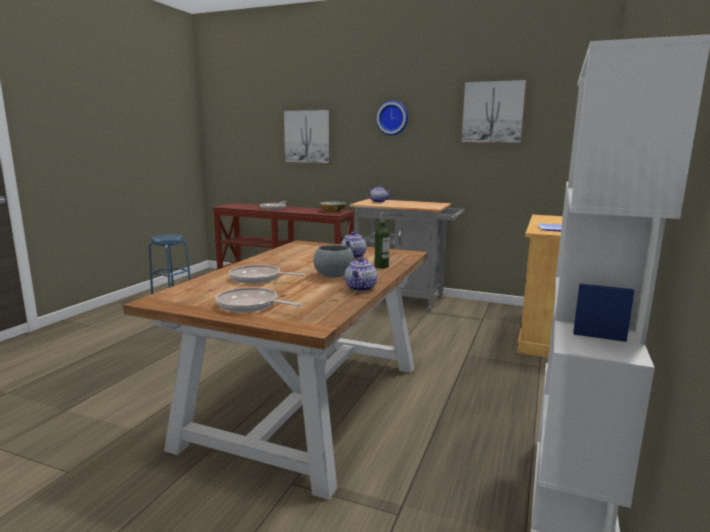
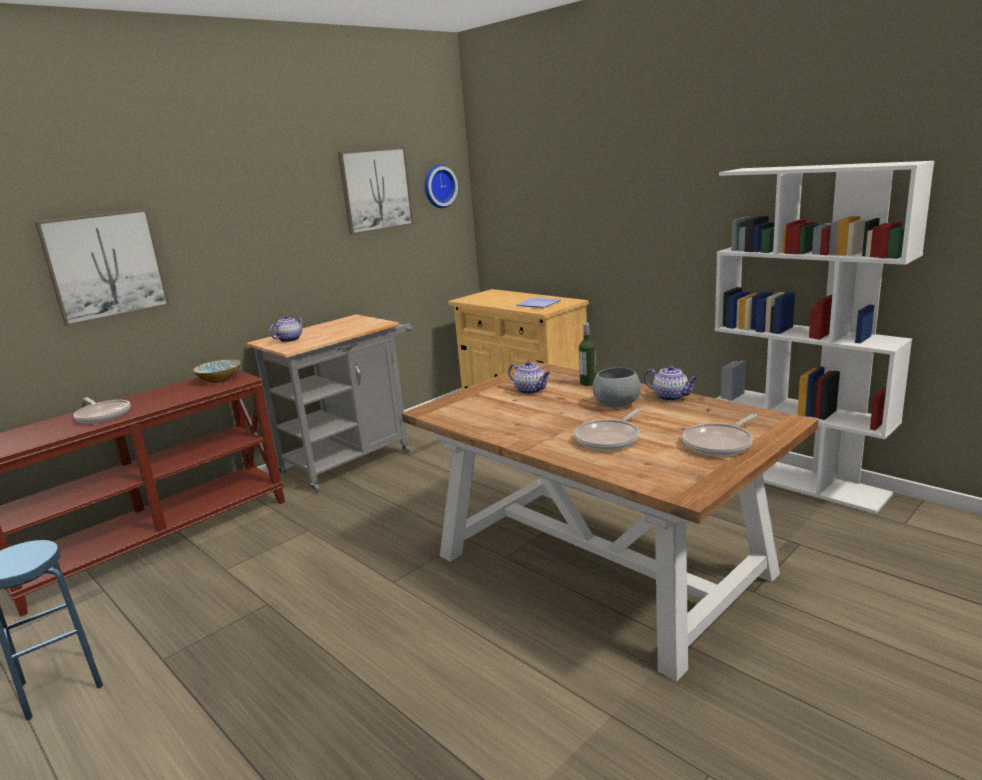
camera: 65 degrees left, 5 degrees up
(392, 118) = (255, 212): wall clock -> wall clock (438, 186)

